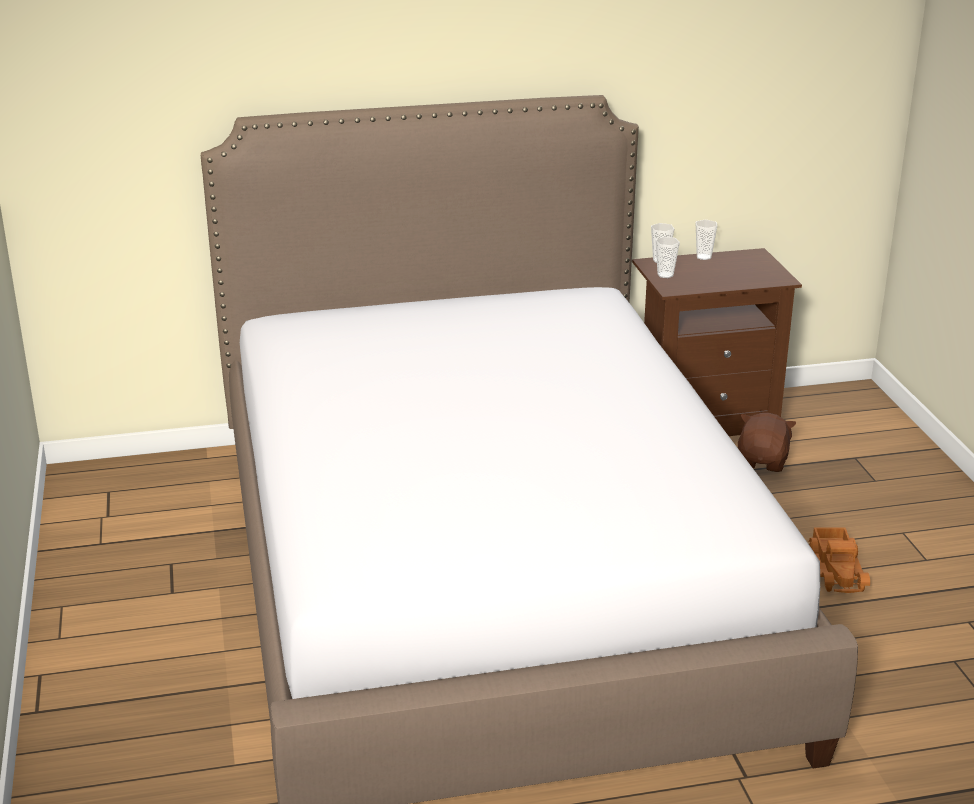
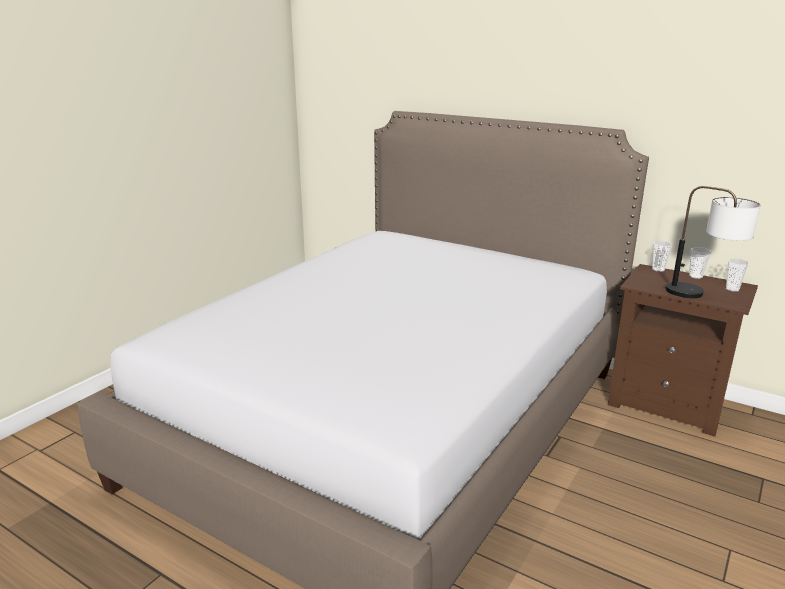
camera: 45 degrees right, 5 degrees down
(665, 275) = (645, 277): cup -> cup (732, 289)
(744, 280) = (702, 296): none -> table lamp
(763, 461) = (677, 446): brown plush toy -> none
(838, 570) = (630, 543): toy truck -> none

